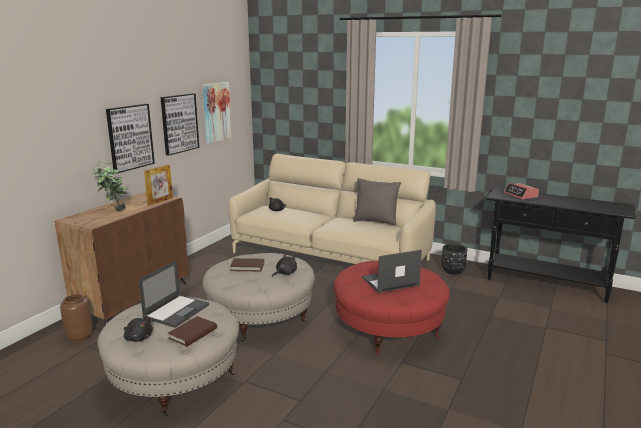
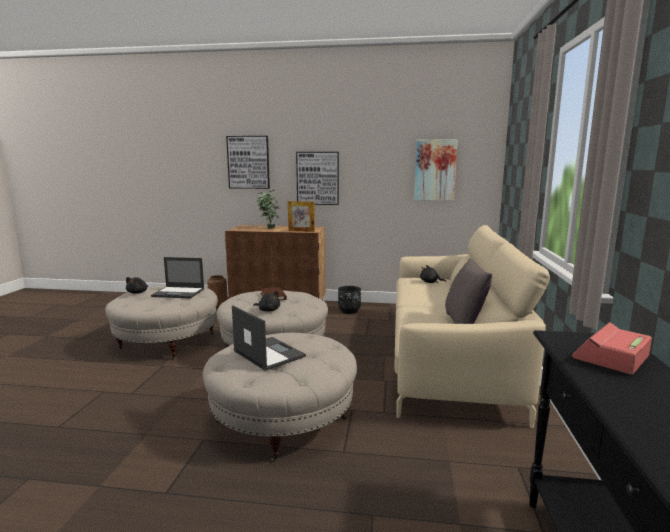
camera: 70 degrees right, 5 degrees down
(179, 123) = (378, 174): picture -> picture (248, 162)
(193, 333) = (141, 302): brown book -> none
(388, 328) = (282, 420): red ottoman -> beige ottoman
(452, 271) = (518, 457): black planter -> black planter (349, 311)

